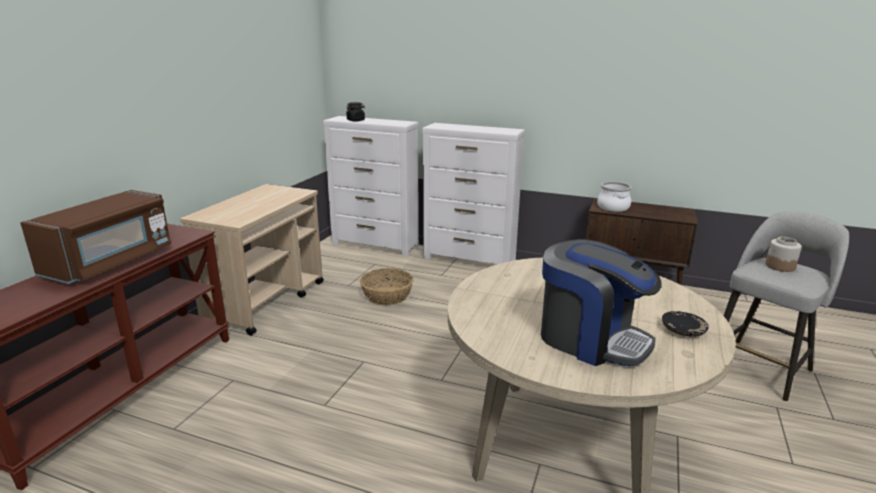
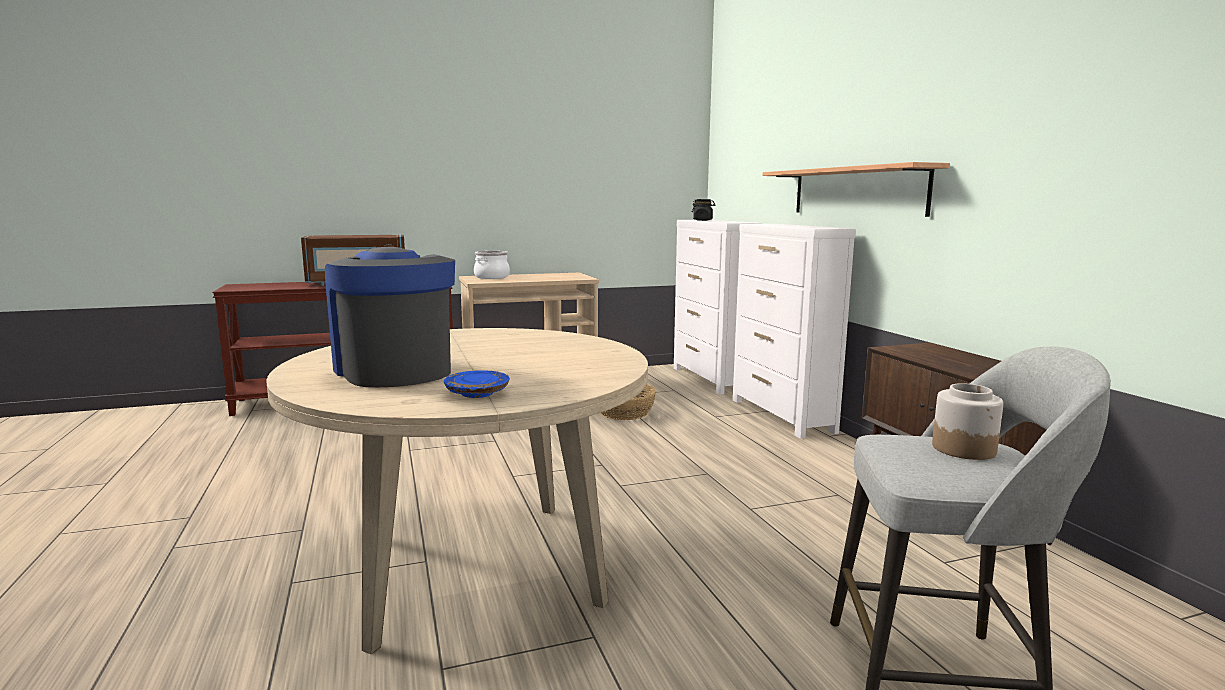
camera: 50 degrees right, 10 degrees down
(519, 103) = (856, 191): none -> shelf
(591, 339) = (393, 370): coffee machine -> coffee machine turned 150 degrees clockwise
(613, 207) = (920, 352): cooking pot -> cooking pot (492, 277)
(683, 330) = (477, 393): black plate -> blue plate

